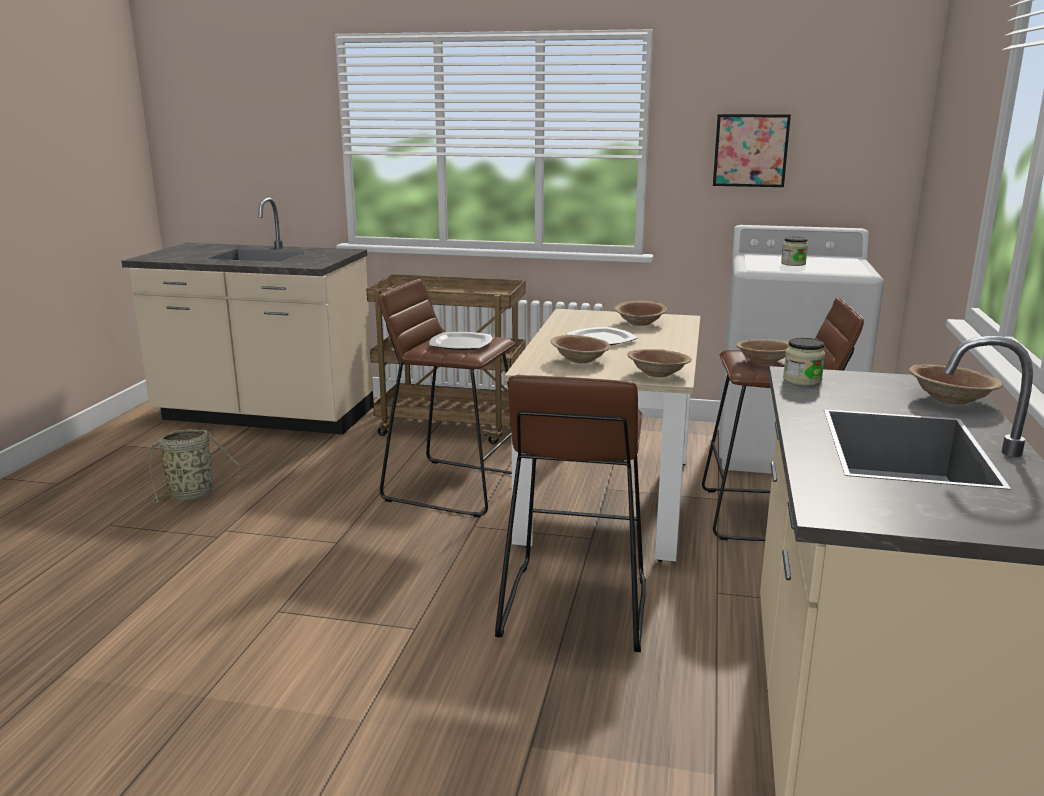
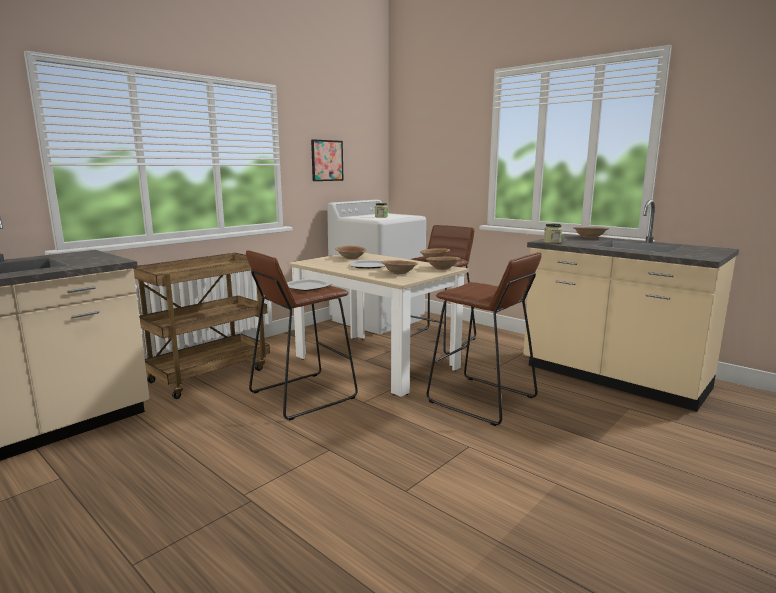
camera: 60 degrees left, 5 degrees down
(195, 494) = (143, 500): basket -> none

